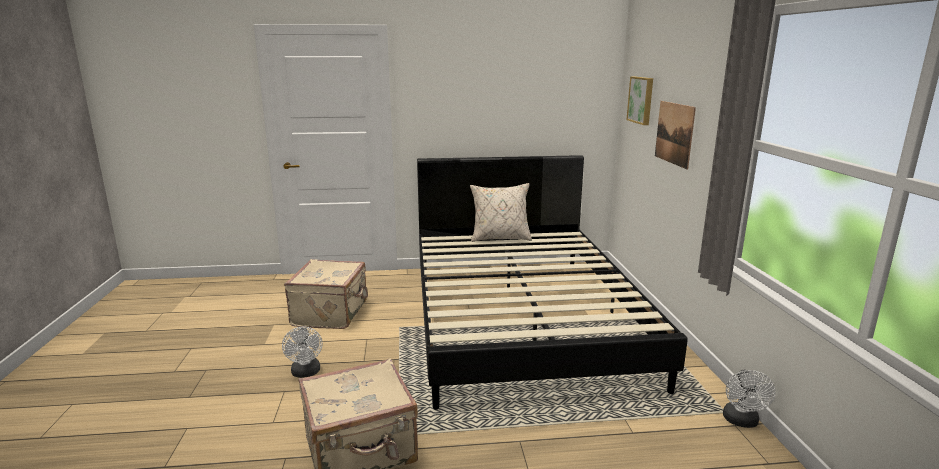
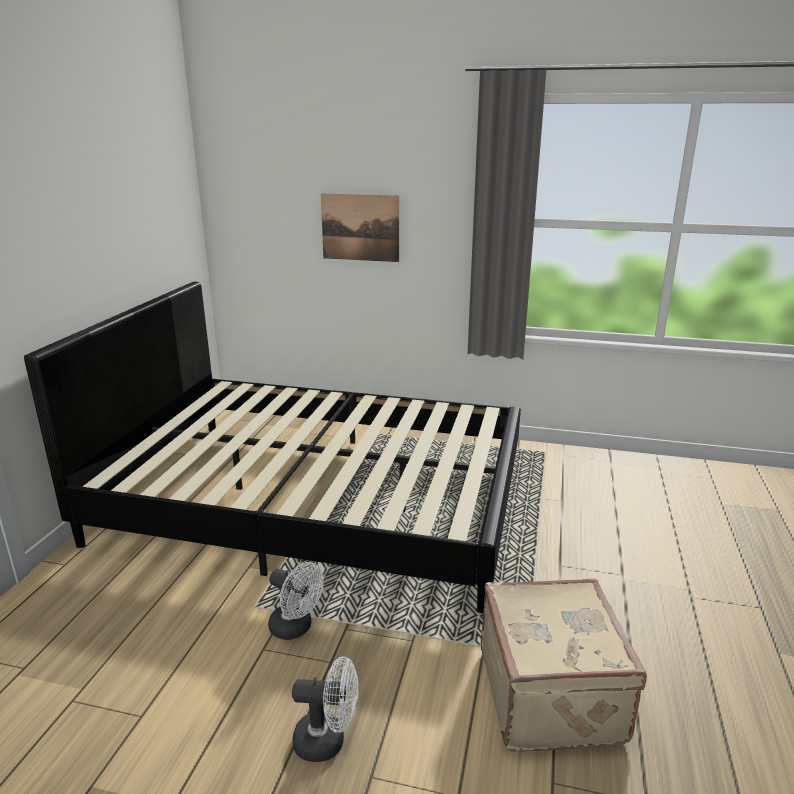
camera: 70 degrees left, 5 degrees up
(331, 313) = (128, 684): beige suitcase -> none
(500, 238) = (178, 429): beige pillow -> none
(641, 100) = (268, 195): picture -> none
(741, 422) = (559, 451): white fan -> white fan (296, 628)

